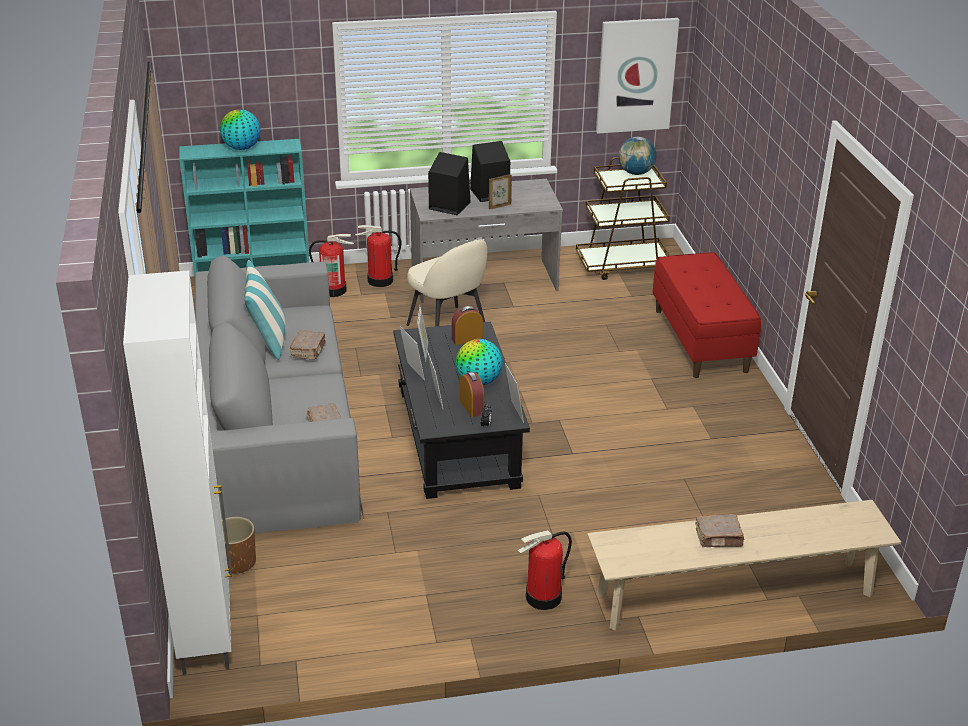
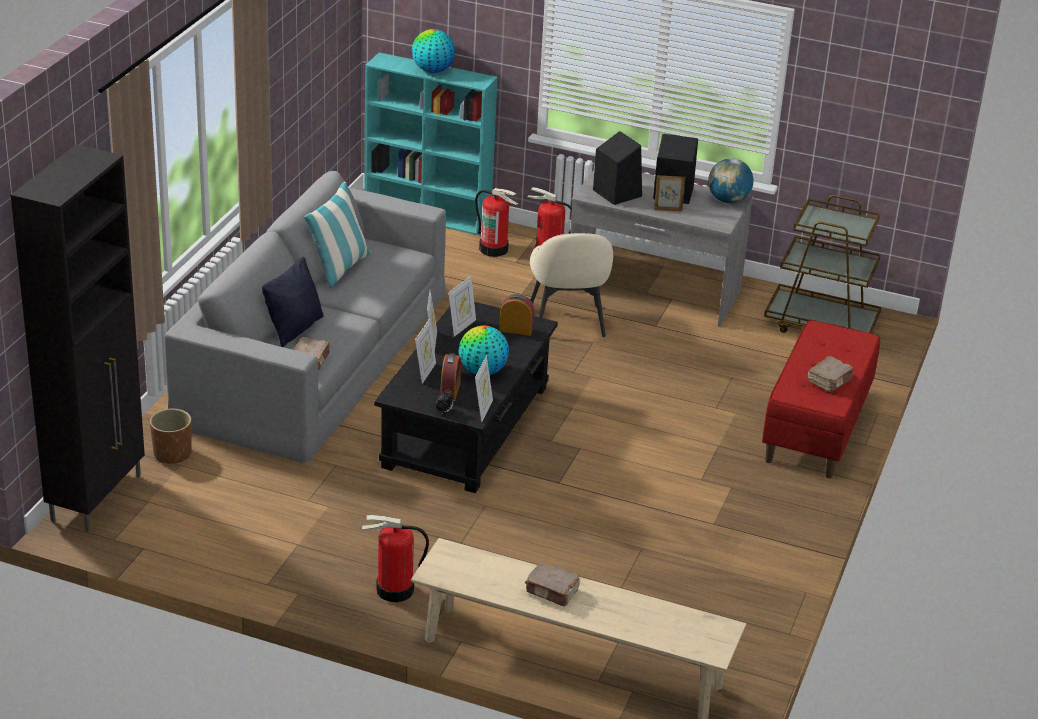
camera: 30 degrees right, 0 degrees up
(206, 631) = (98, 497): white cabinet -> black cabinet
(284, 405) = (294, 329): none -> black pillow
(308, 351) = (365, 290): brown book -> brown book (830, 381)
(636, 75) = (882, 107): picture -> none
(636, 173) = (851, 220): globe -> globe (728, 200)

